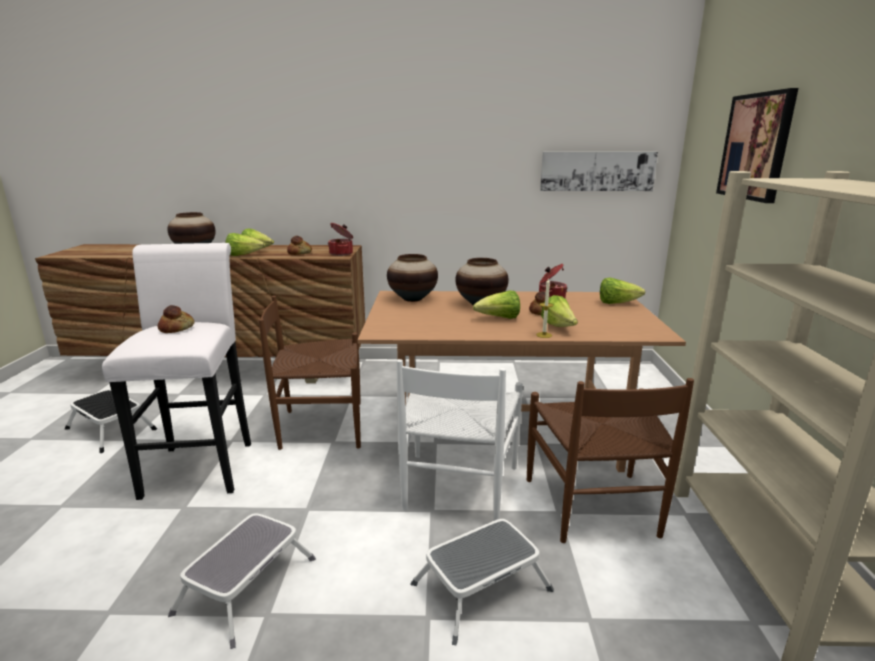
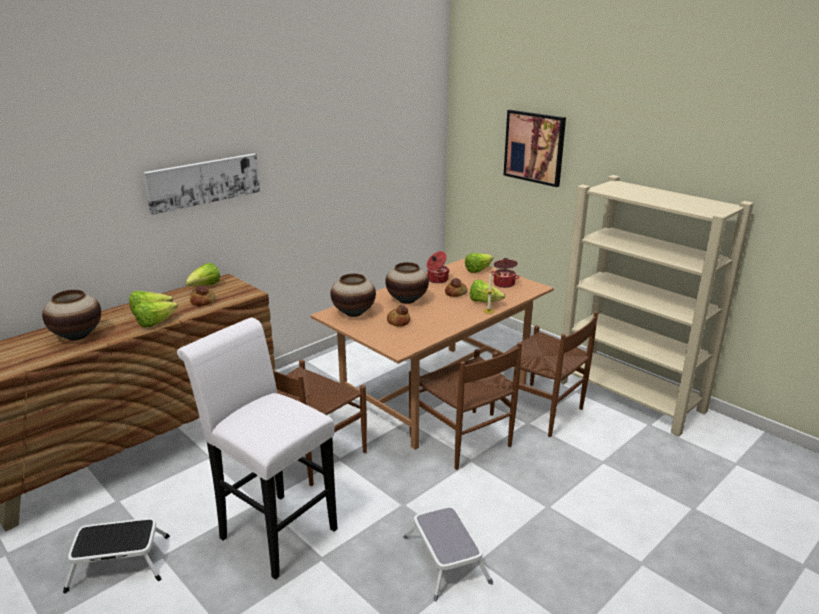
camera: 45 degrees left, 5 degrees up
(177, 328) = (262, 411): bread -> bread (398, 322)
(342, 253) = (243, 289): cooking pot -> cooking pot (504, 283)
(457, 488) = (463, 440): white chair -> brown chair
(482, 587) = (549, 479): grey step ladder -> none
(499, 319) = (442, 308): lettuce -> lettuce (205, 286)
(597, 171) = (400, 161): picture -> picture (203, 182)

